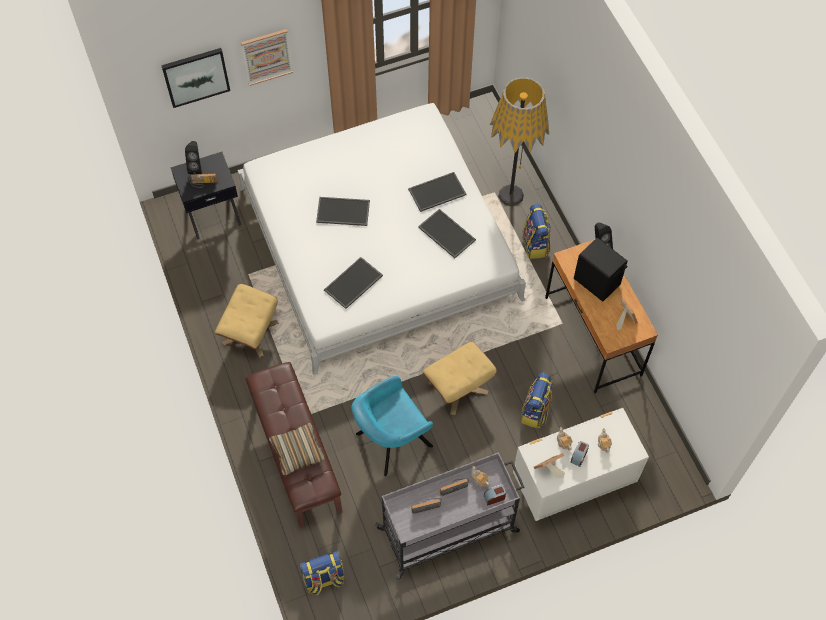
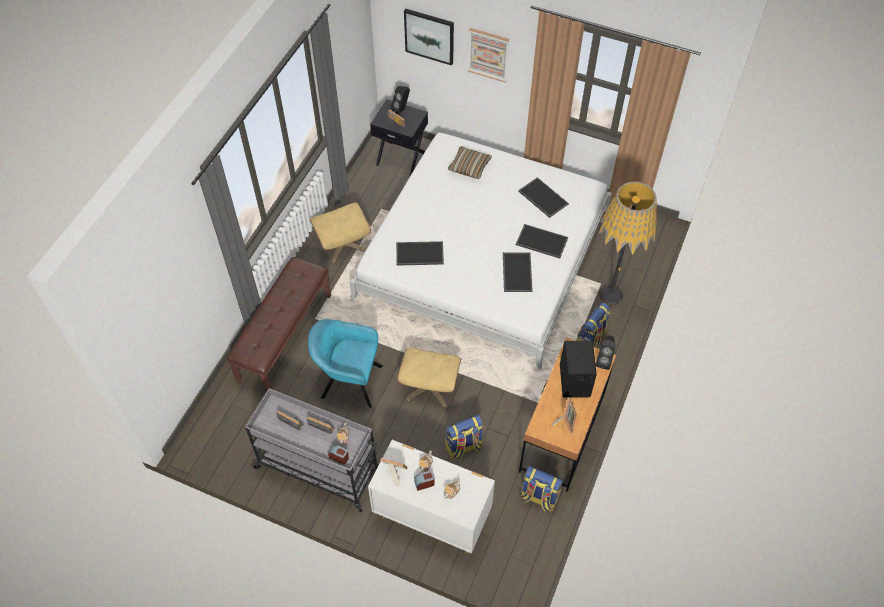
camera: 45 degrees right, 5 degrees down
(297, 451) = (267, 324): pillow -> pillow (469, 166)
(324, 579) = (214, 425): backpack -> backpack (539, 497)
(342, 212) = (463, 206): tray -> tray (542, 197)

